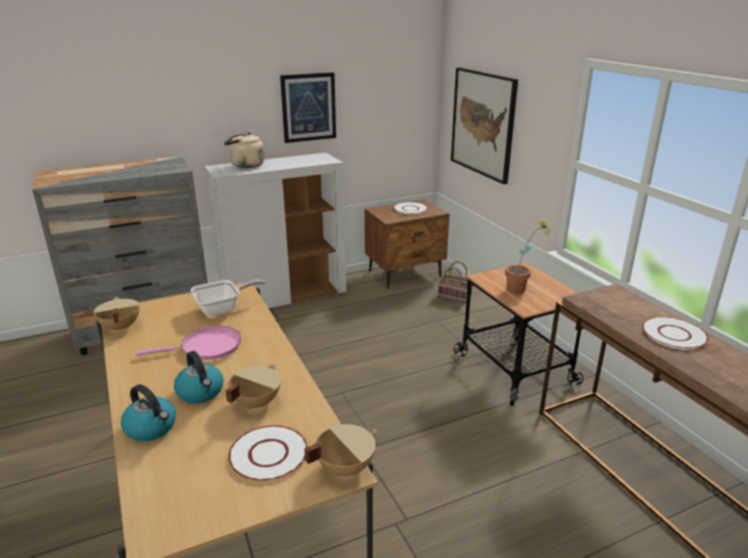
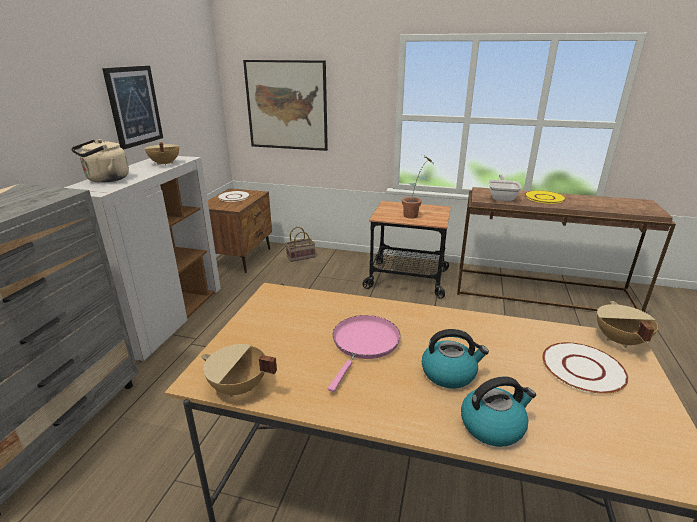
camera: 50 degrees left, 0 degrees up
(223, 309) = (297, 312): frying pan -> frying pan (502, 197)
(255, 402) = (494, 349): beige cooking pot -> beige cooking pot (164, 164)
(674, 334) = (544, 198): white plate -> yellow plate

